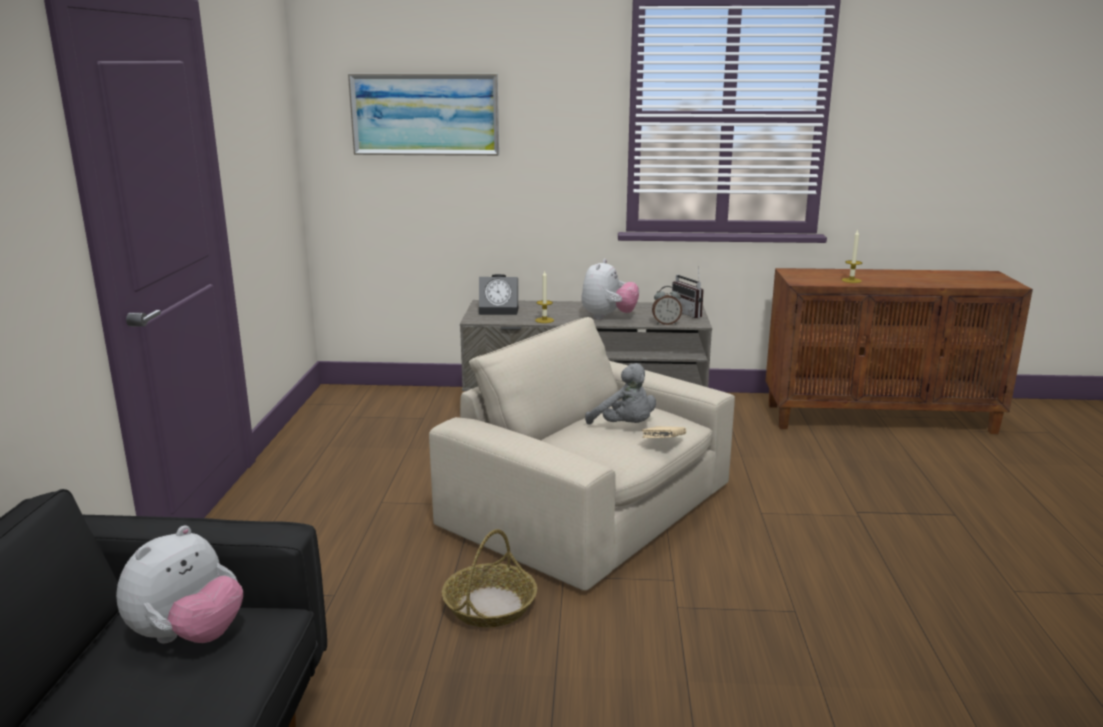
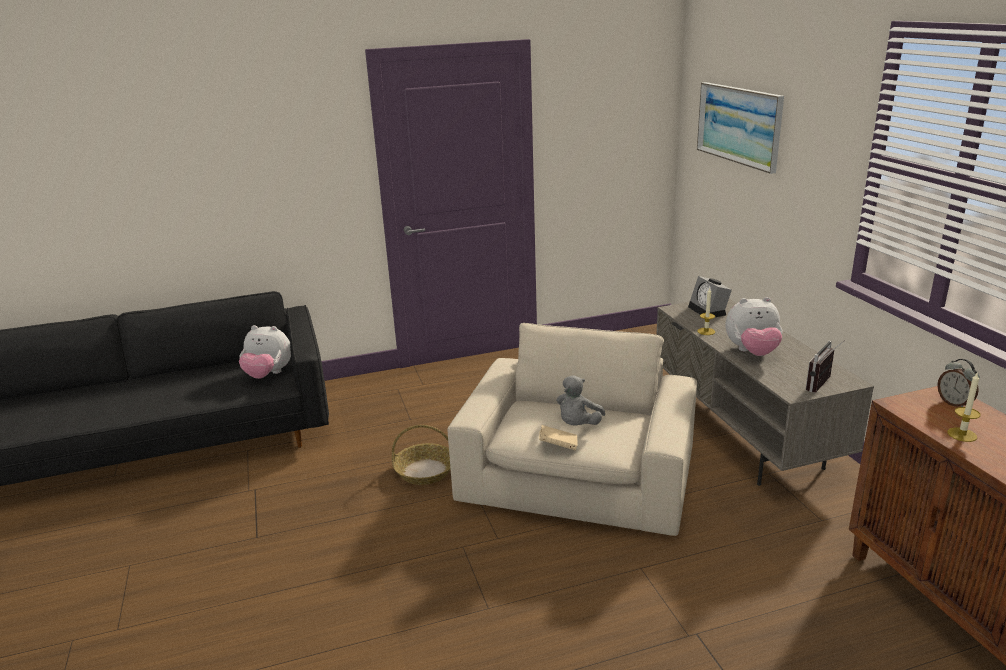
camera: 70 degrees right, 5 degrees up
(666, 323) = (770, 380): alarm clock -> alarm clock (954, 403)

